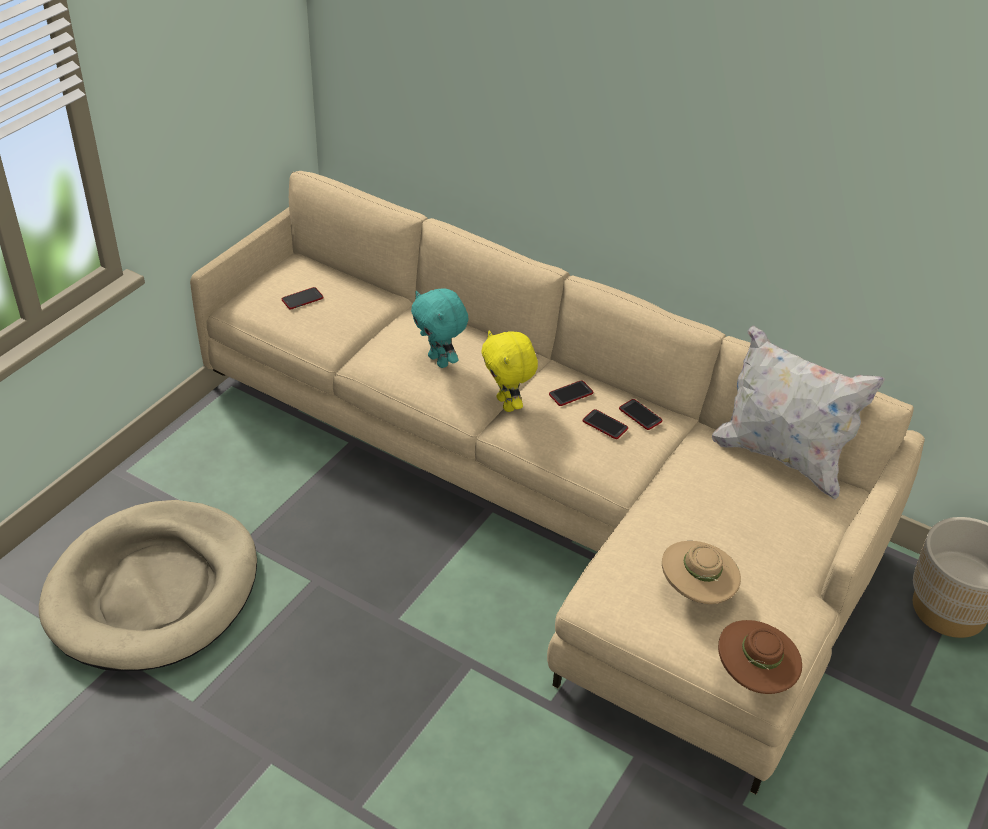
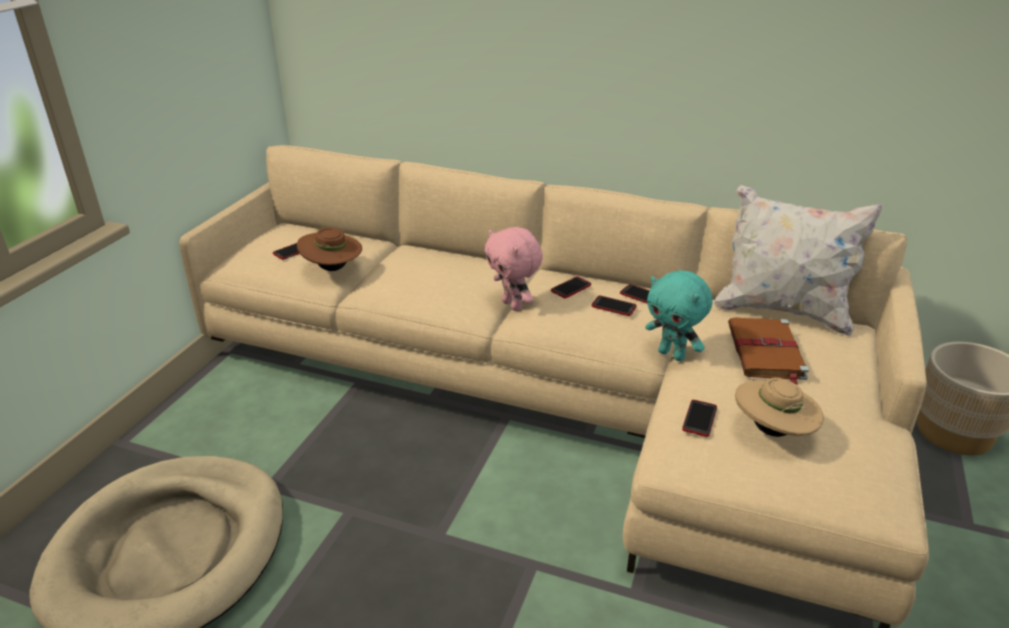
camera: 10 degrees left, 10 degrees down
(439, 361) = (438, 279): turquoise plush toy -> turquoise plush toy (672, 354)
(507, 404) = (513, 305): yellow plush toy -> pink plush toy
(635, 565) = (699, 419): none -> phone
(733, 505) = (766, 352): none -> brown book
(754, 675) = (875, 503): brown hat -> brown hat (333, 269)

